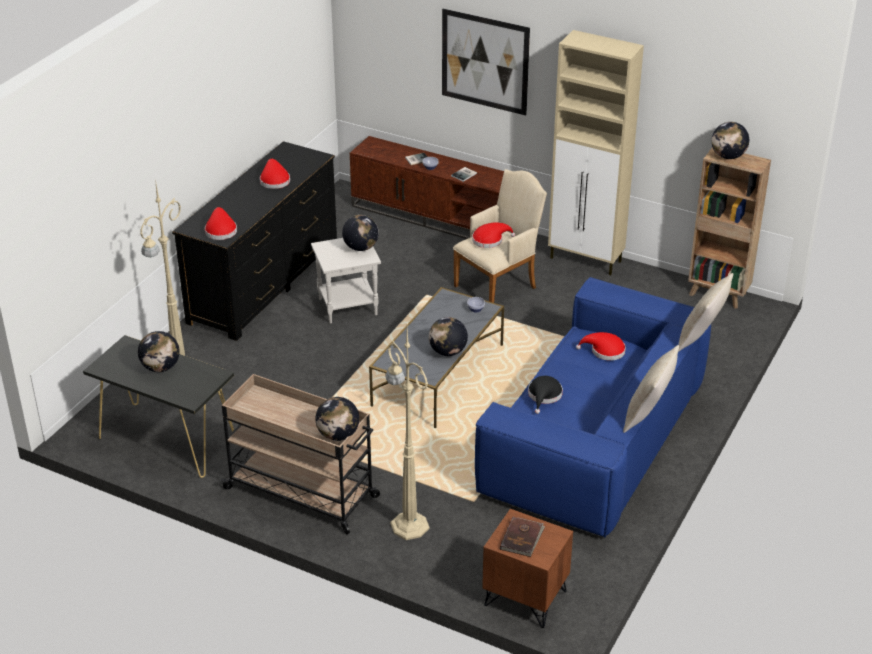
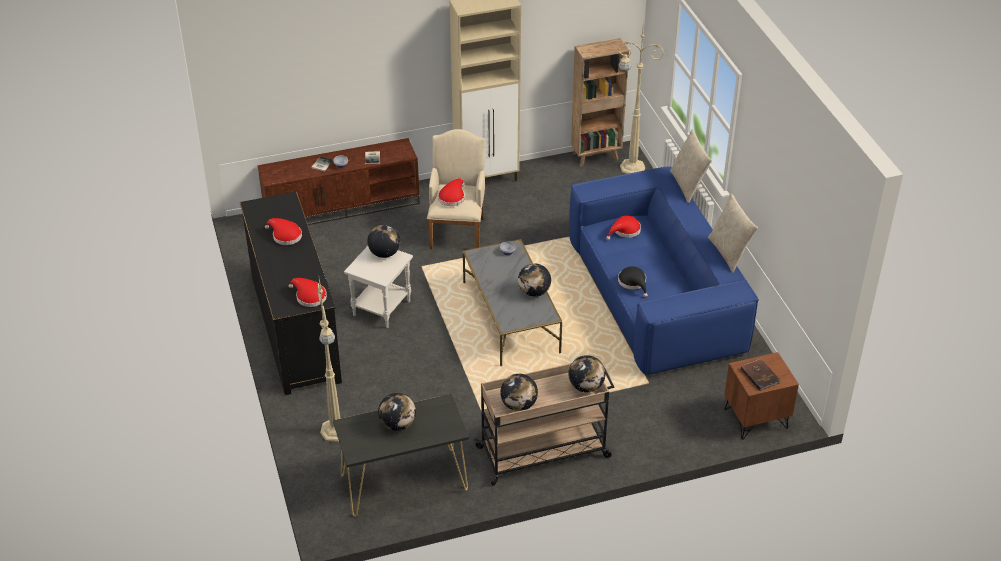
camera: 45 degrees left, 5 degrees up
(408, 524) = (634, 424): beige floor lamp -> beige floor lamp (631, 167)
(485, 62) = (367, 56): picture -> none
(728, 156) = (594, 49): globe -> globe (518, 405)

